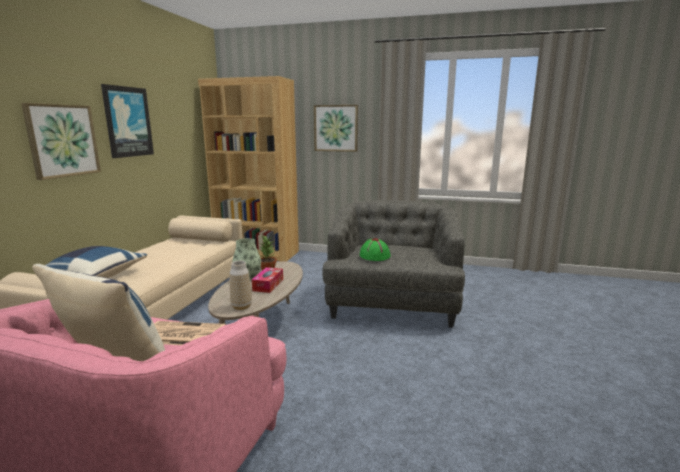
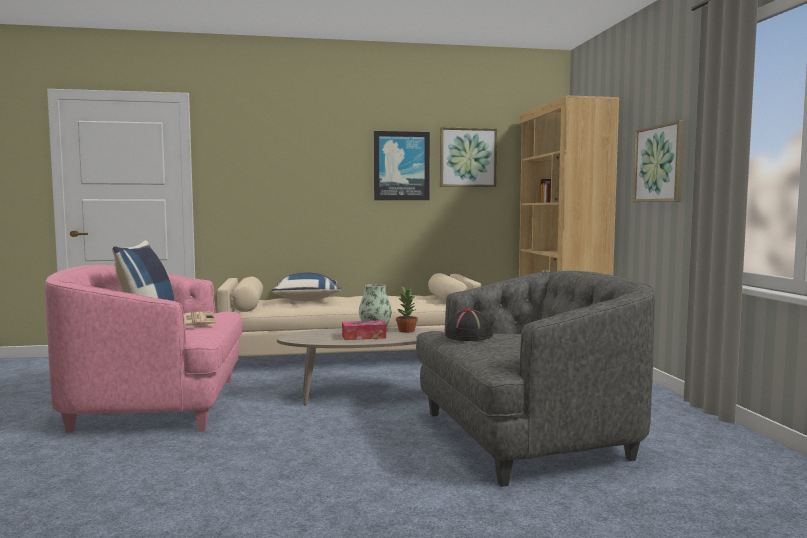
camera: 65 degrees right, 10 degrees down
(62, 140) = (325, 181): picture -> picture (467, 157)
(241, 307) = (302, 338): vase -> none
(374, 256) = (469, 336): green hat -> black hat

